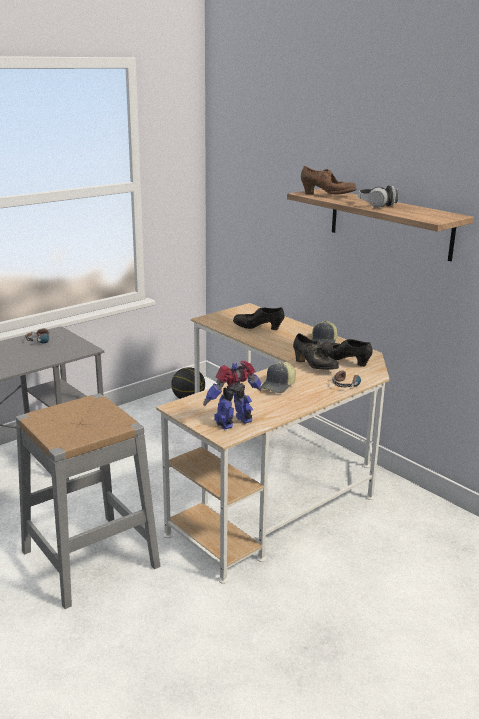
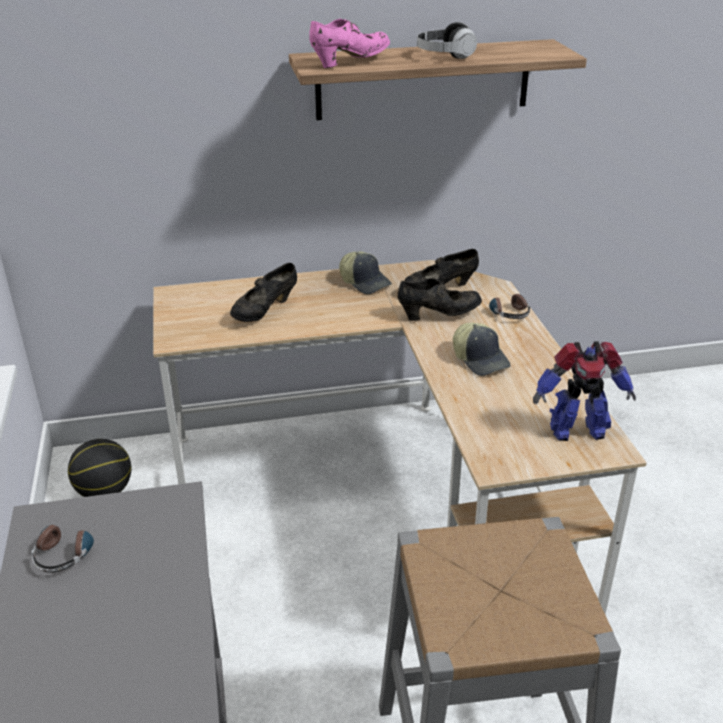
camera: 60 degrees left, 10 degrees up
(235, 423) = (576, 429): toy robot -> toy robot turned 90 degrees counterclockwise
(327, 195) = (351, 62): brown shoe -> pink shoe

